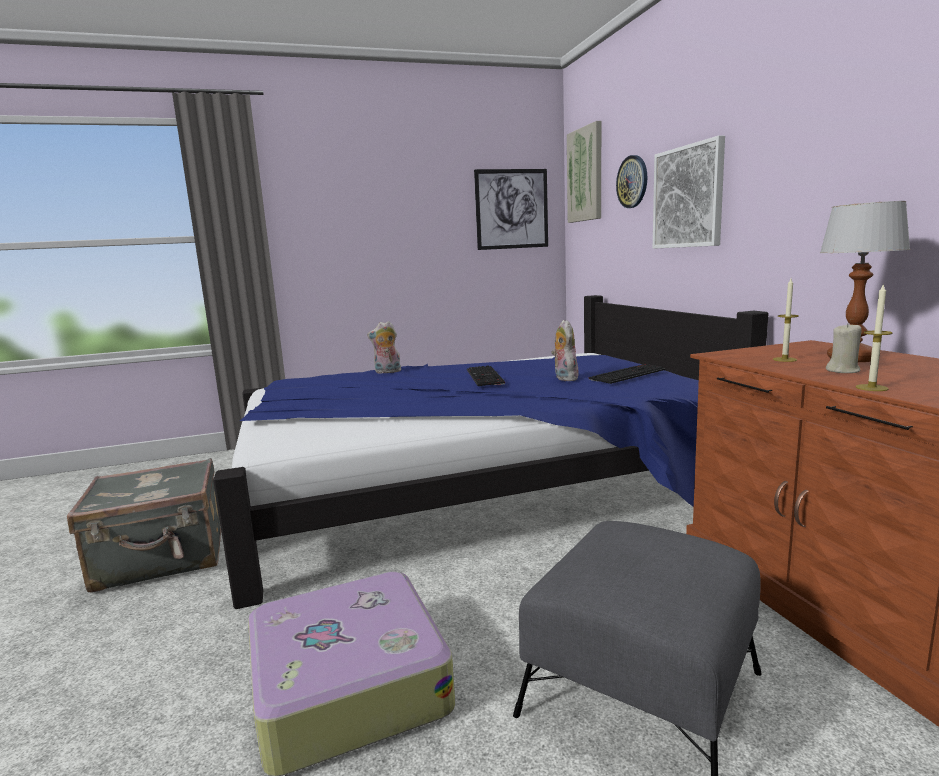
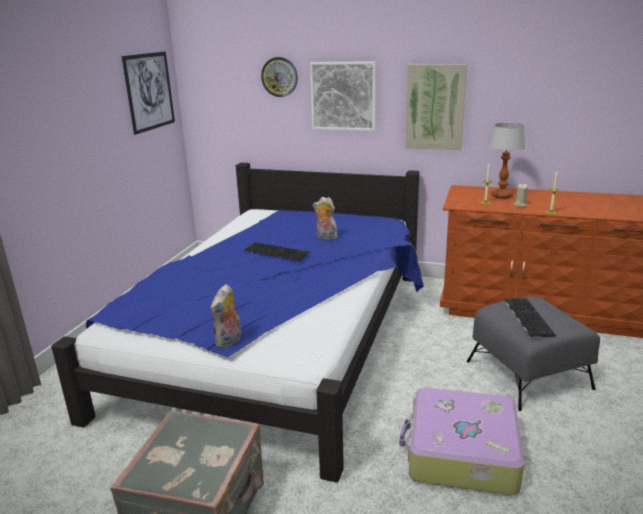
camera: 55 degrees left, 10 degrees up
(387, 372) = (178, 273): plush toy -> plush toy (229, 342)
(585, 175) = (212, 61): picture -> picture (435, 107)
(627, 374) = (349, 223): keyboard -> keyboard (526, 317)

